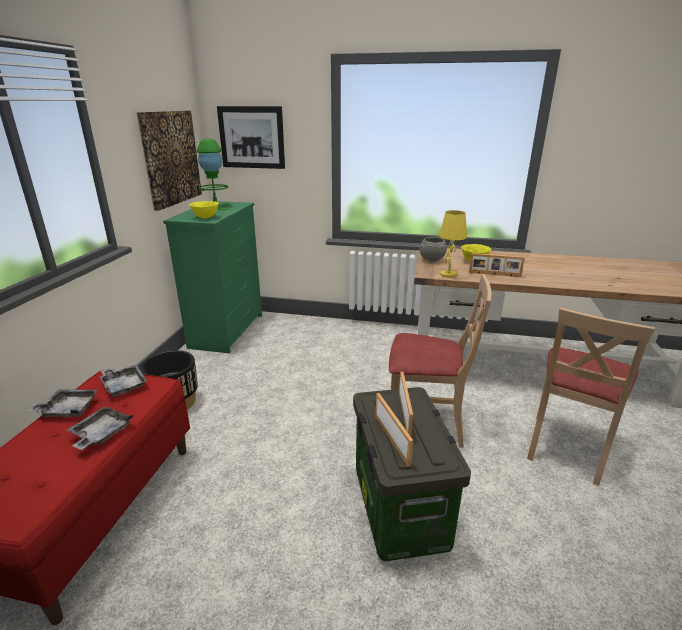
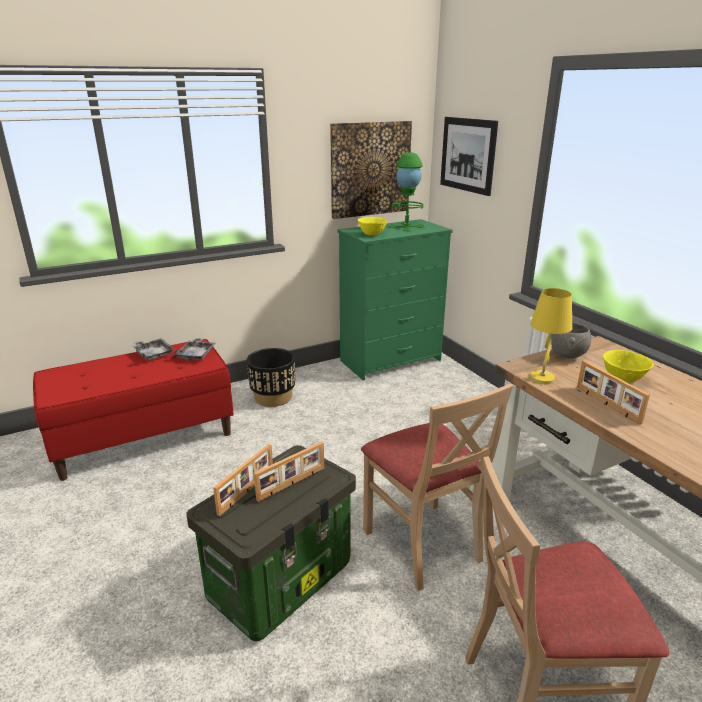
camera: 50 degrees right, 0 degrees up
(101, 434) = (140, 376): grey tray -> none

